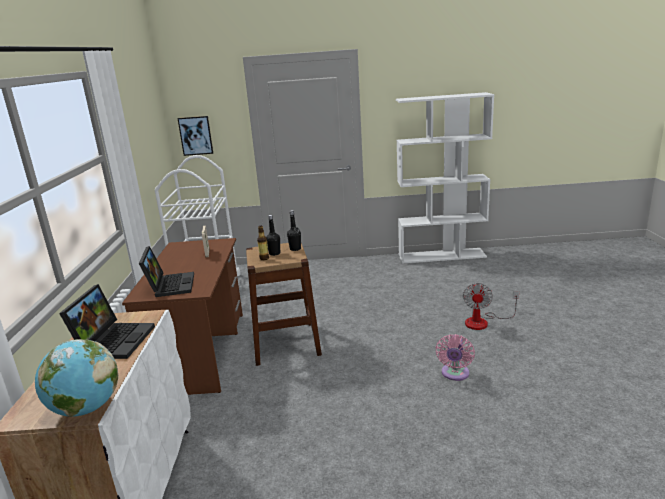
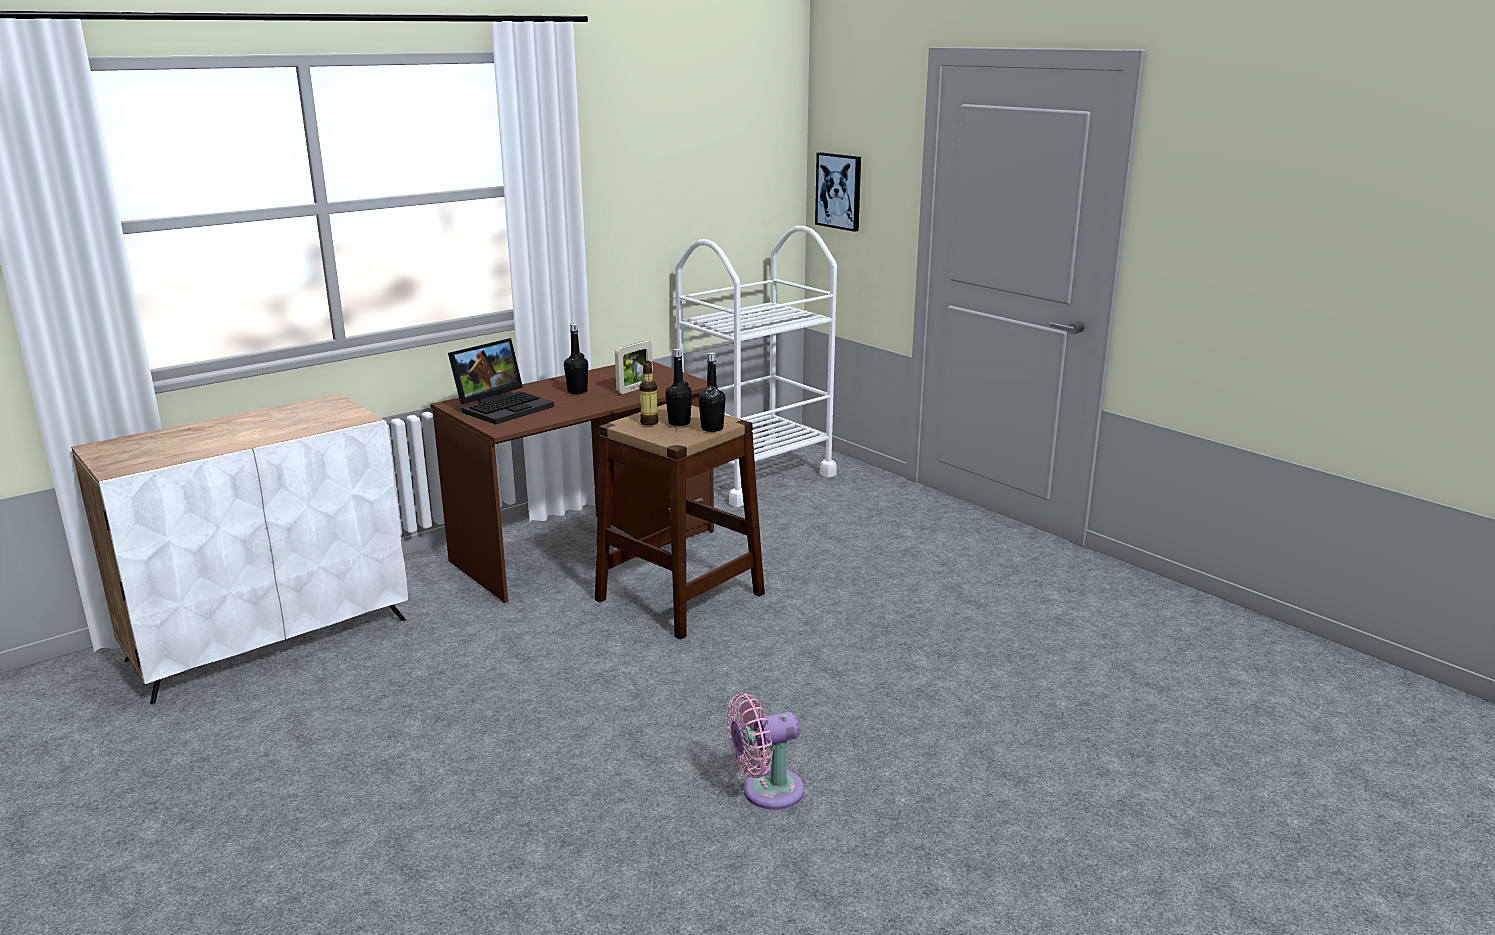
camera: 50 degrees right, 0 degrees up
(86, 408) = (127, 465): globe -> none
(114, 340) = (282, 425): laptop -> none
(184, 265) = (577, 391): none -> black bottle
(442, 255) = (1233, 622): white bookcase -> none
(483, 322) = (1008, 766): fan -> none

